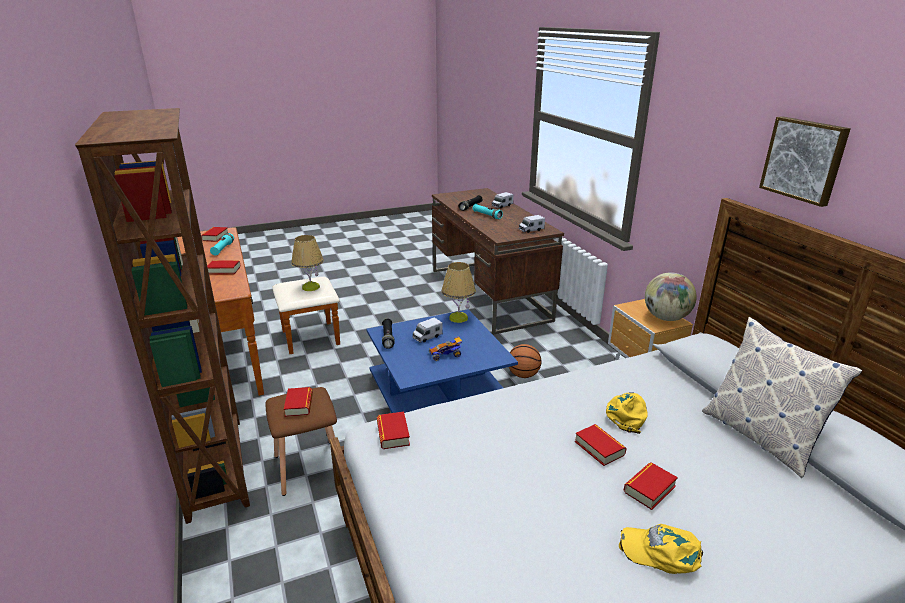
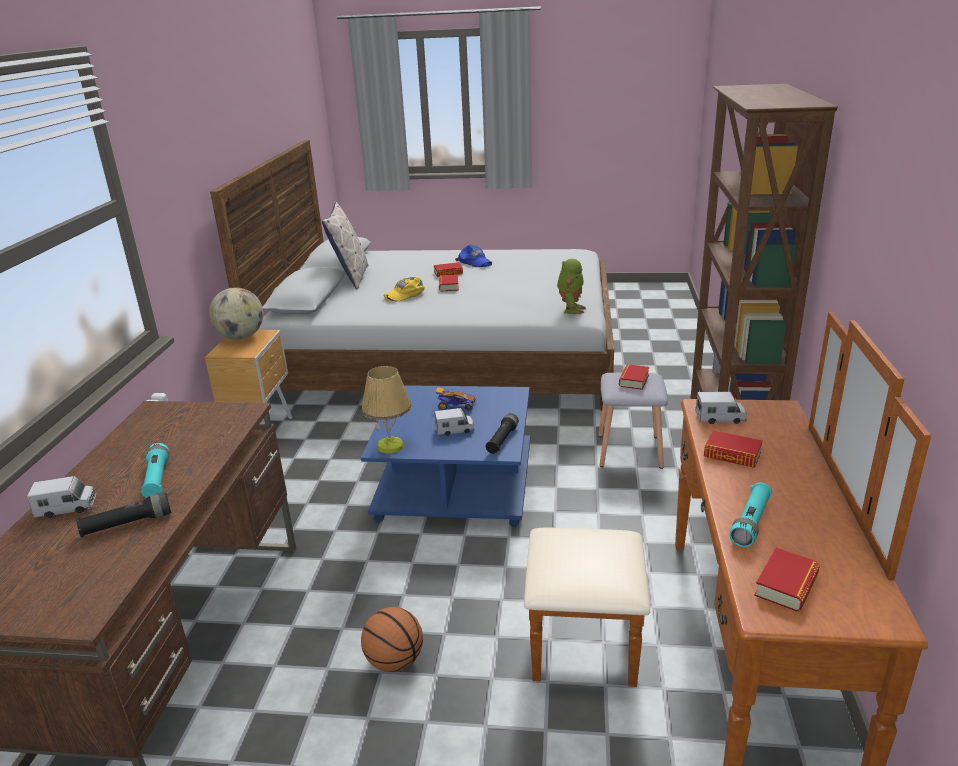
camera: 150 degrees left, 0 degrees up
(307, 467) = (630, 451): brown stool -> grey stool
(310, 287) = (574, 550): table lamp -> none
(393, 434) = (571, 309): book -> toy robot
(523, 375) = (340, 479): basketball -> basketball (395, 661)
(531, 230) = (172, 417): toy truck -> toy truck (720, 418)
(661, 551) = (474, 262): yellow cap -> blue cap
(804, 160) = (220, 129): picture -> none

